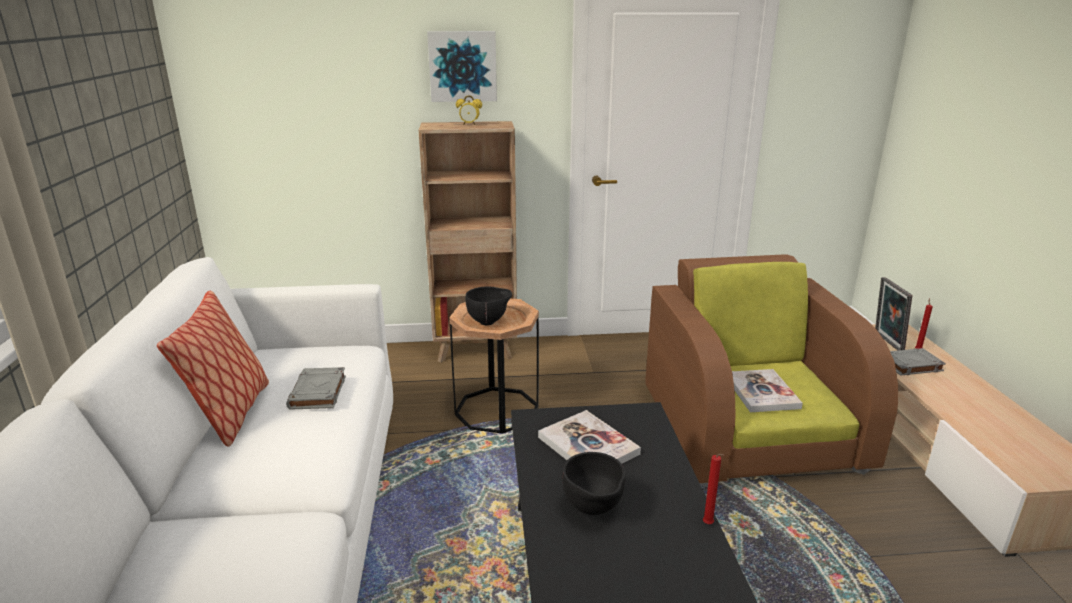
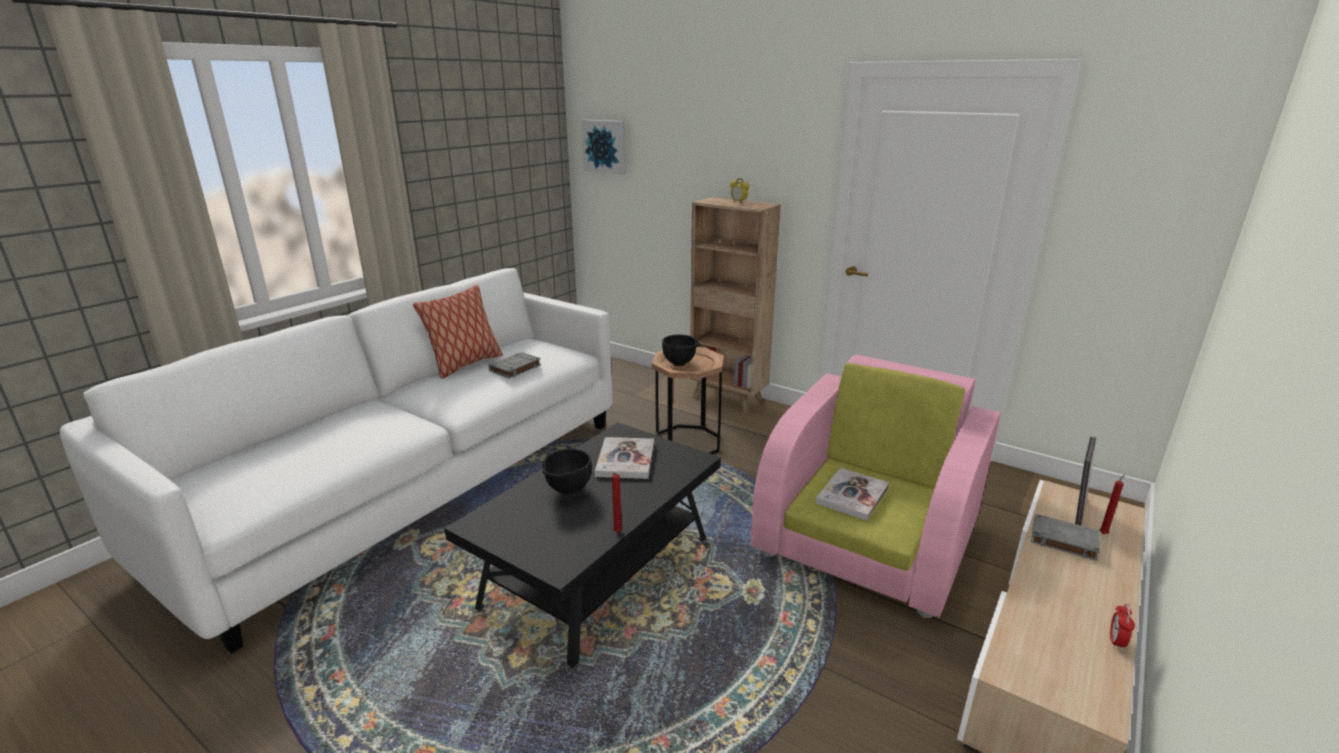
camera: 40 degrees right, 0 degrees up
(462, 66) = (748, 153): picture -> picture (605, 146)
(750, 429) = (868, 538): brown armchair -> pink armchair
(1030, 422) = (1116, 642): none -> alarm clock

